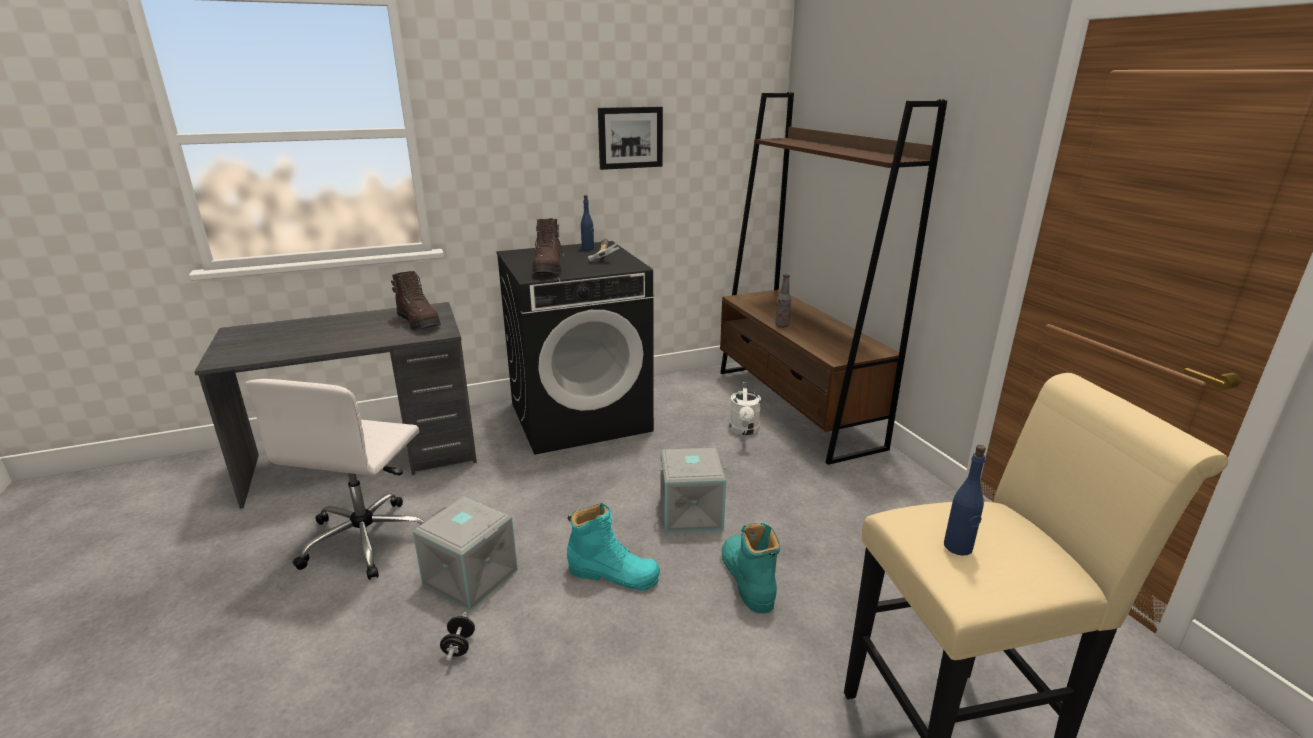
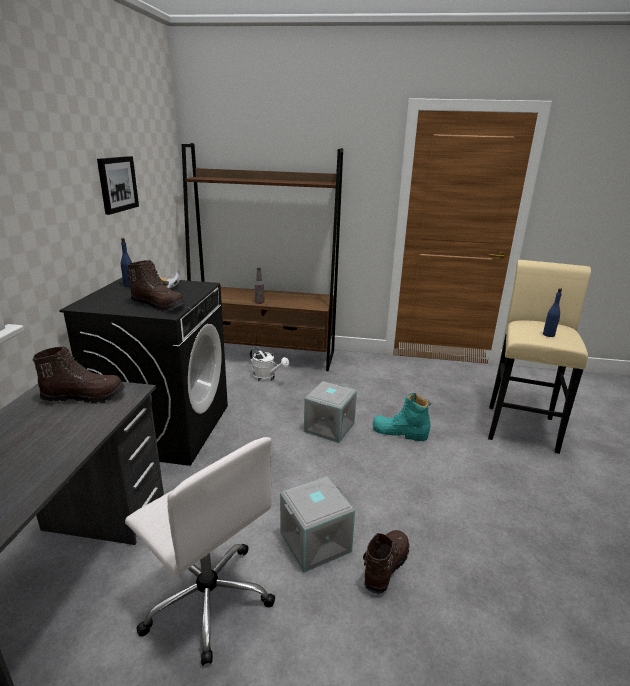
camera: 60 degrees left, 0 degrees up
(459, 646) = (385, 566): black dumbbell -> brown boot
(613, 574) = (361, 475): turquoise boot -> none

